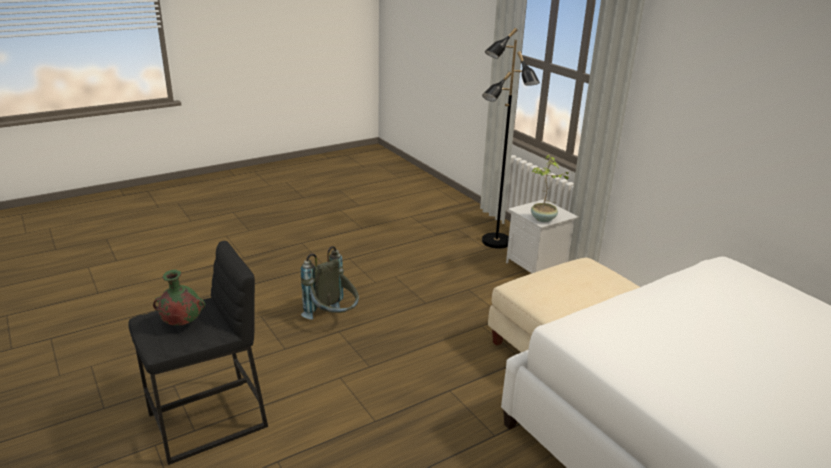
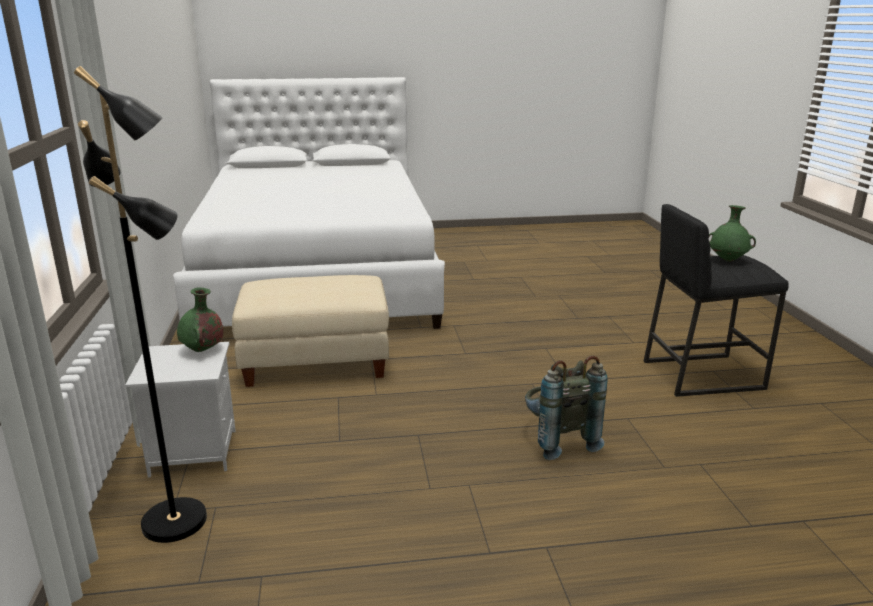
camera: 155 degrees left, 5 degrees down
(543, 219) = (203, 350): potted plant -> green vase

